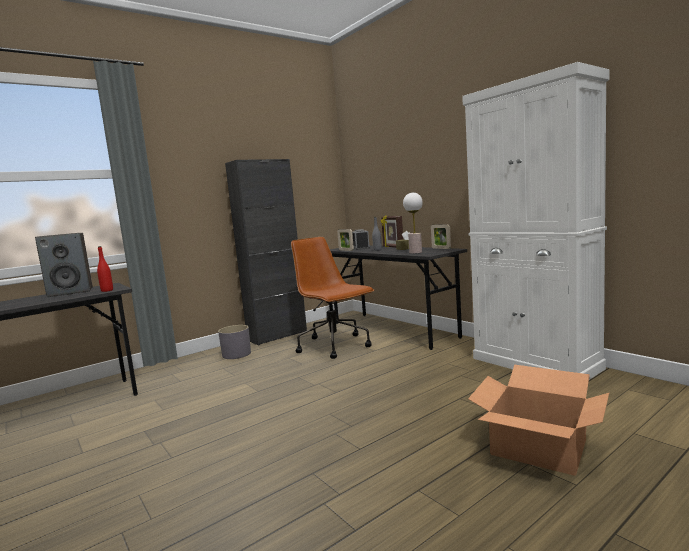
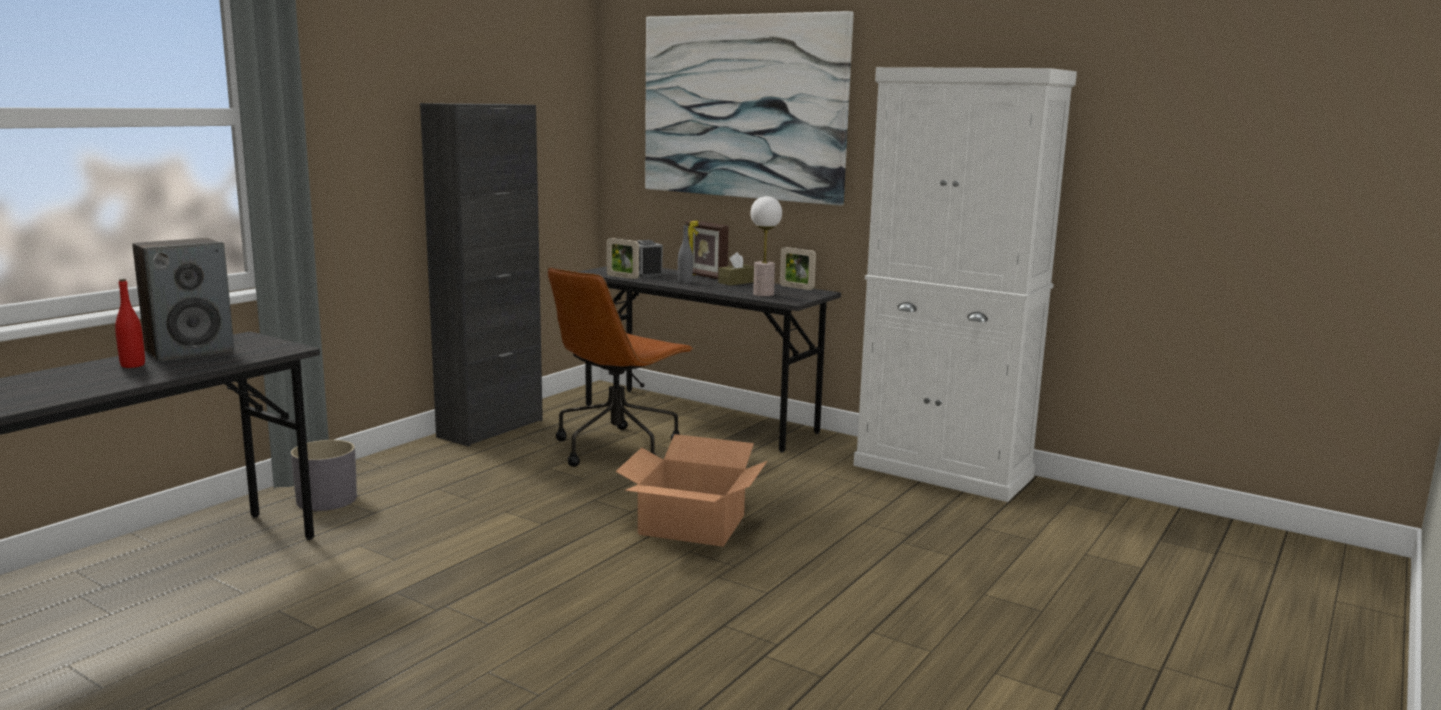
camera: 20 degrees left, 5 degrees up
(107, 290) = (273, 351): red bottle -> red bottle (133, 365)
(236, 354) = (440, 463): grey planter -> grey planter (327, 500)
(335, 346) = (617, 447): brown office chair -> brown office chair turned 90 degrees counterclockwise
(406, 146) = (743, 107): none -> picture
(538, 448) = (988, 576): cardboard box -> cardboard box (692, 525)

